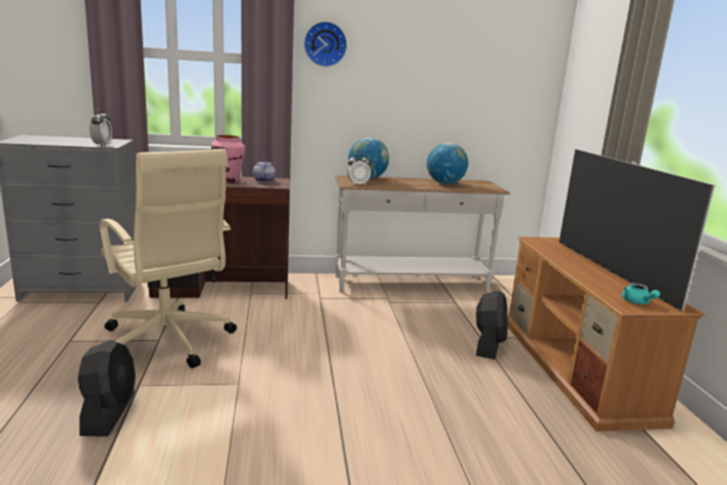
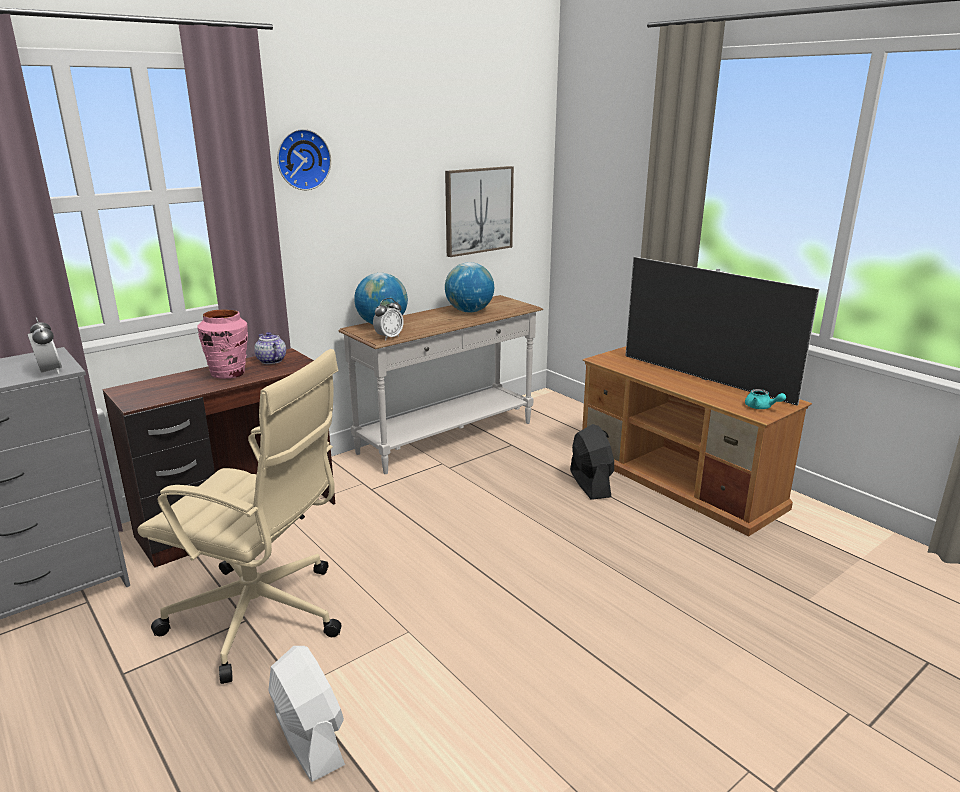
camera: 30 degrees left, 5 degrees up
(109, 413) = (308, 738): black fan -> white fan
(477, 106) = (478, 210): none -> picture

